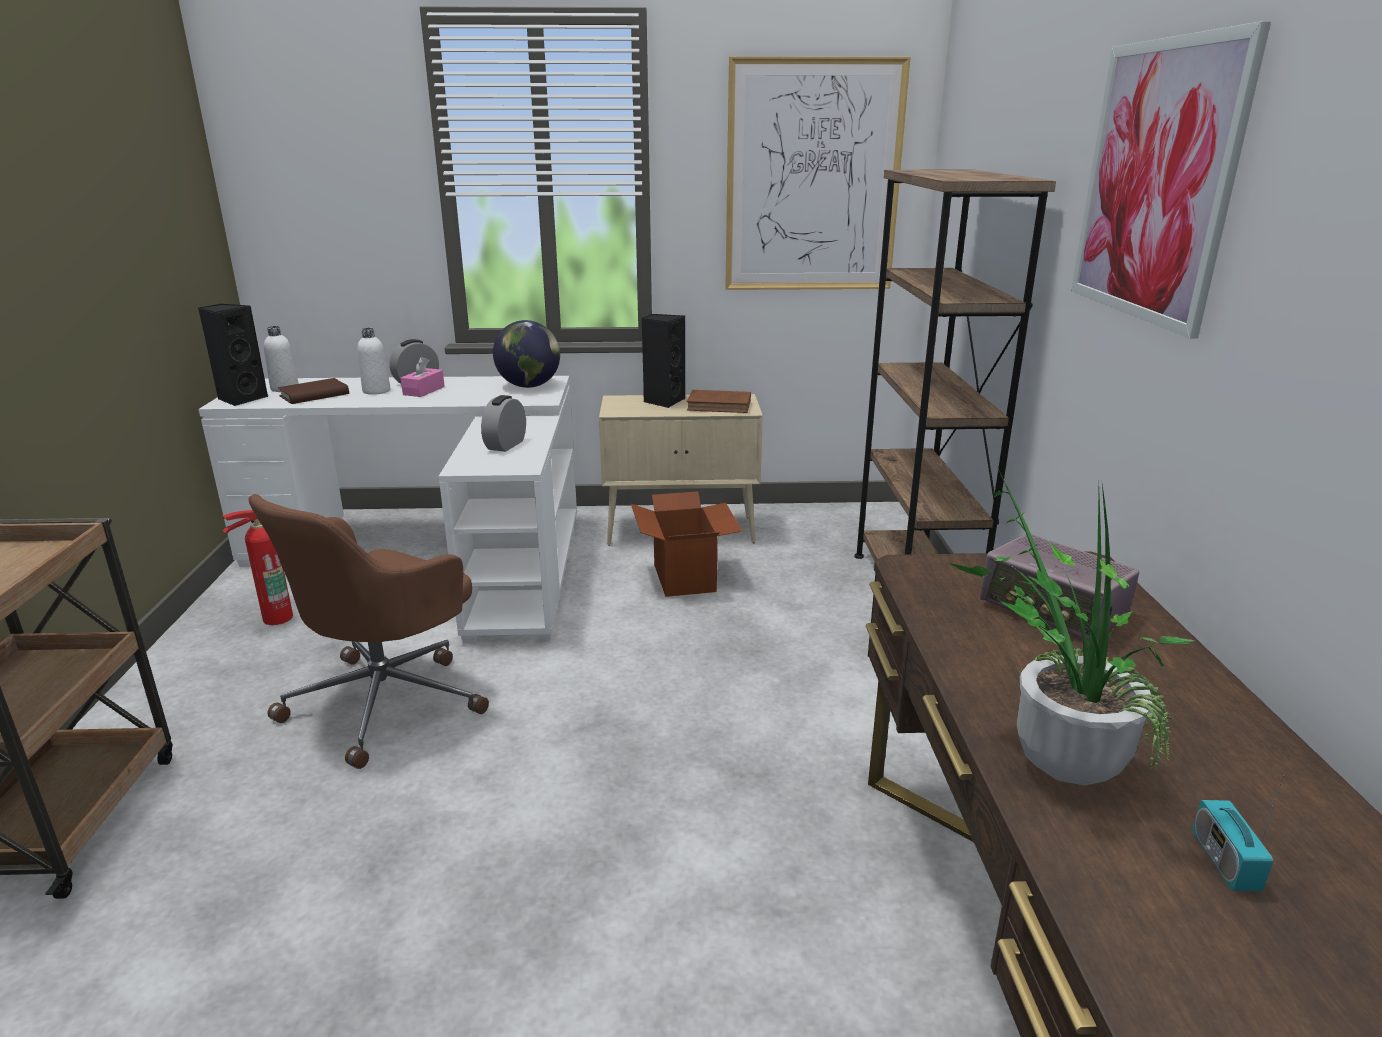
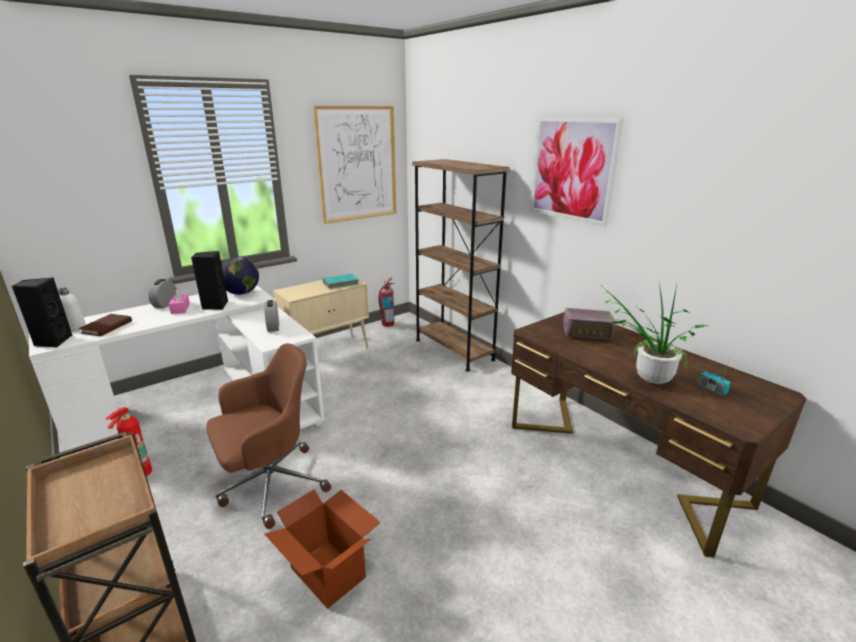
camera: 35 degrees left, 0 degrees up
(376, 391) = (148, 315): white bottle -> none
(388, 700) = (270, 484): brown office chair -> brown office chair turned 120 degrees counterclockwise
(663, 401) = (310, 286): black speaker -> black speaker (215, 306)
(685, 577) = (354, 373): cardboard box -> cardboard box (328, 572)
(721, 406) = (341, 283): brown book -> turquoise book
(833, 513) = (387, 324): none -> fire extinguisher

